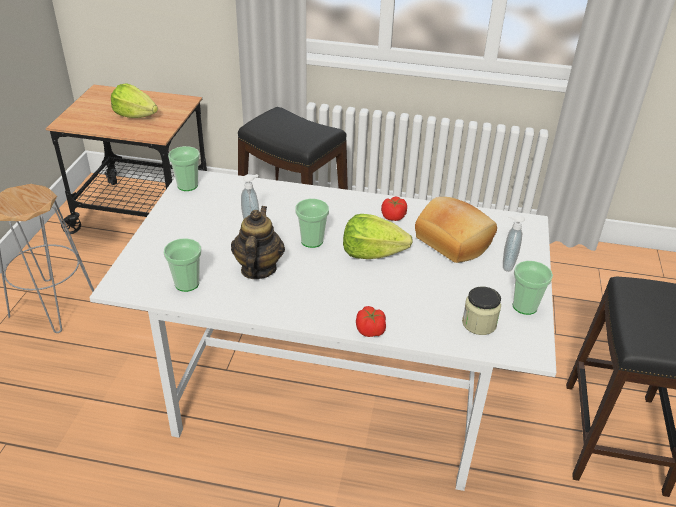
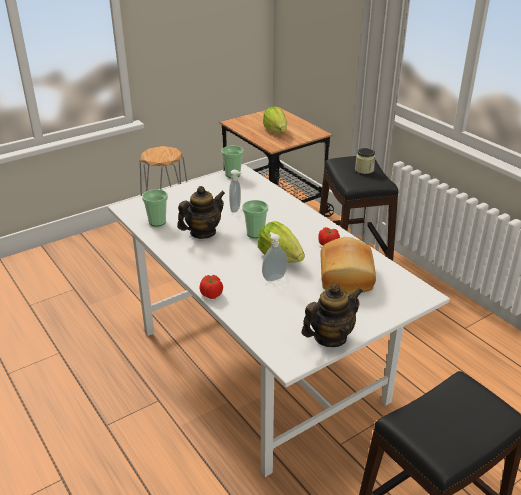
camera: 45 degrees right, 5 degrees down
(479, 323) = (282, 328): jar -> jar (364, 170)
(506, 265) = (360, 309): soap dispenser -> soap dispenser (273, 277)
(524, 306) = (330, 337): cup -> teapot

